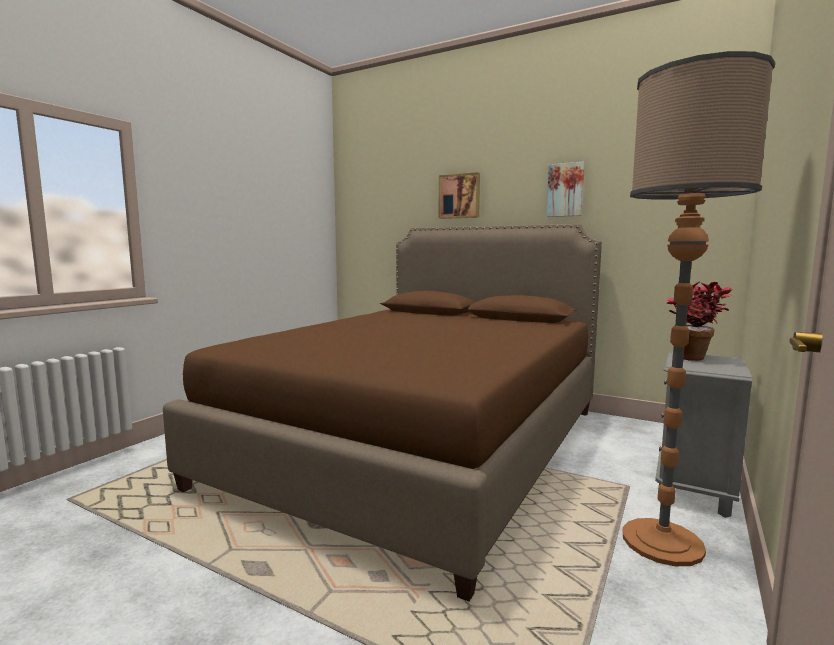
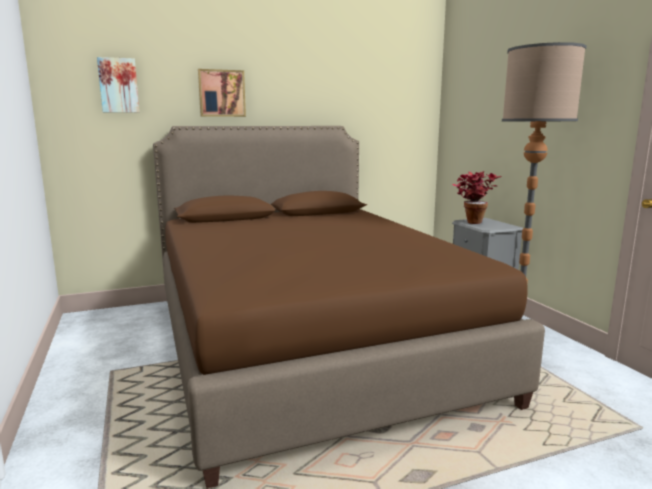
camera: 50 degrees left, 5 degrees up
(565, 190) = (323, 95): picture -> picture (118, 85)

